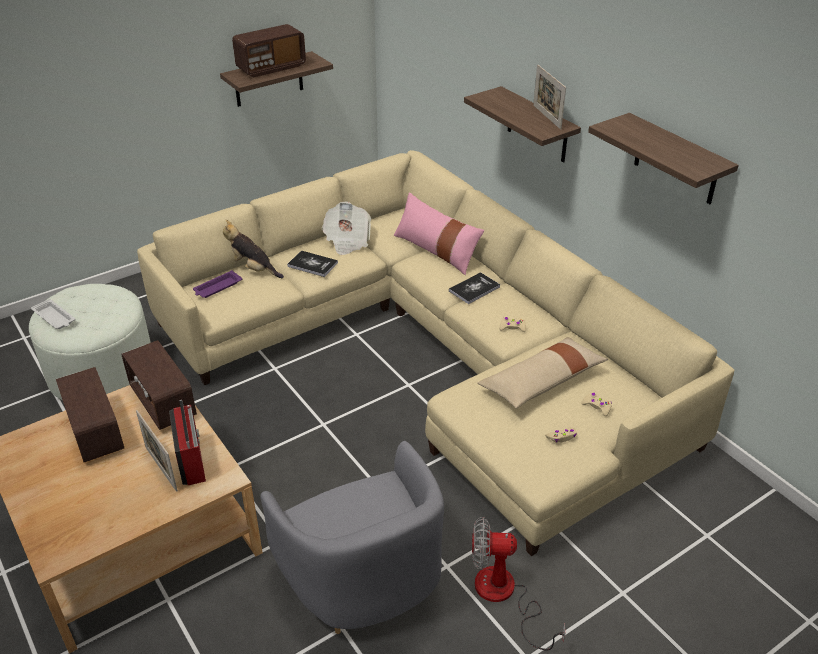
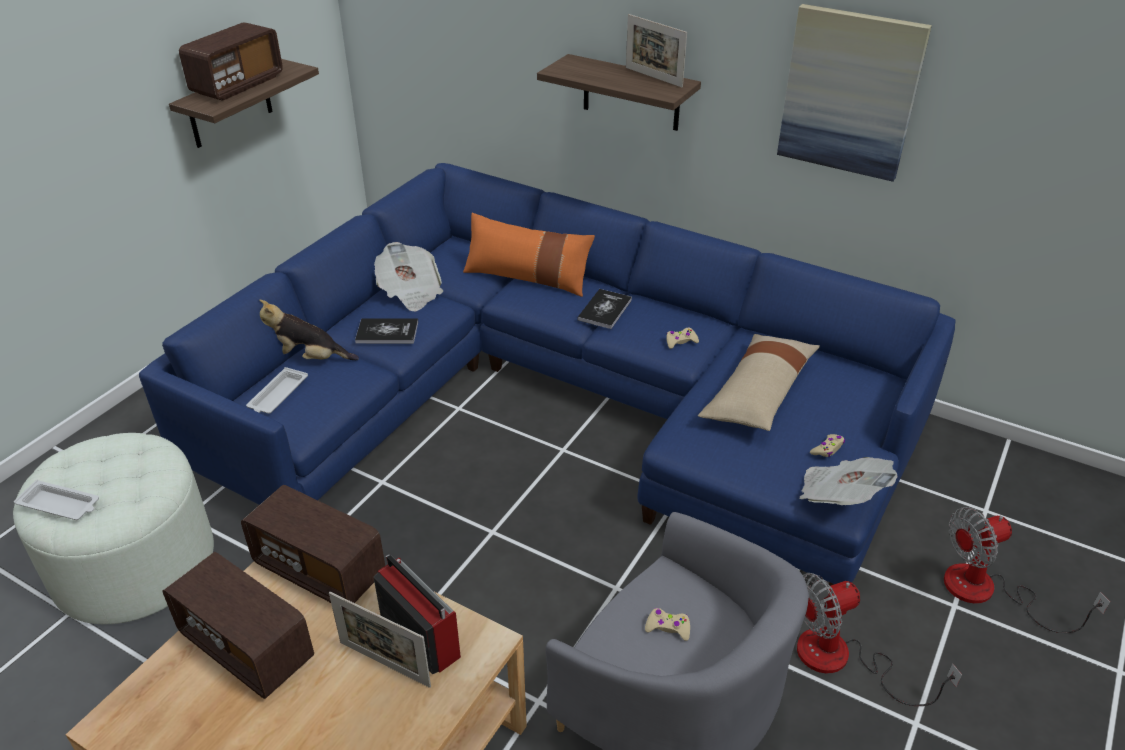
camera: 25 degrees left, 0 degrees up
(217, 287) = (277, 395): purple tray -> white tray
(432, 351) = (563, 402): beige sofa -> blue sofa
(436, 250) = (527, 277): pink pillow -> orange pillow
(544, 473) = (840, 496): none -> newspaper
(597, 406) = (836, 402): beige game controller -> beige game controller (668, 627)
(658, 594) = (987, 592): none -> fan
(676, 160) = (850, 92): shelf -> picture

